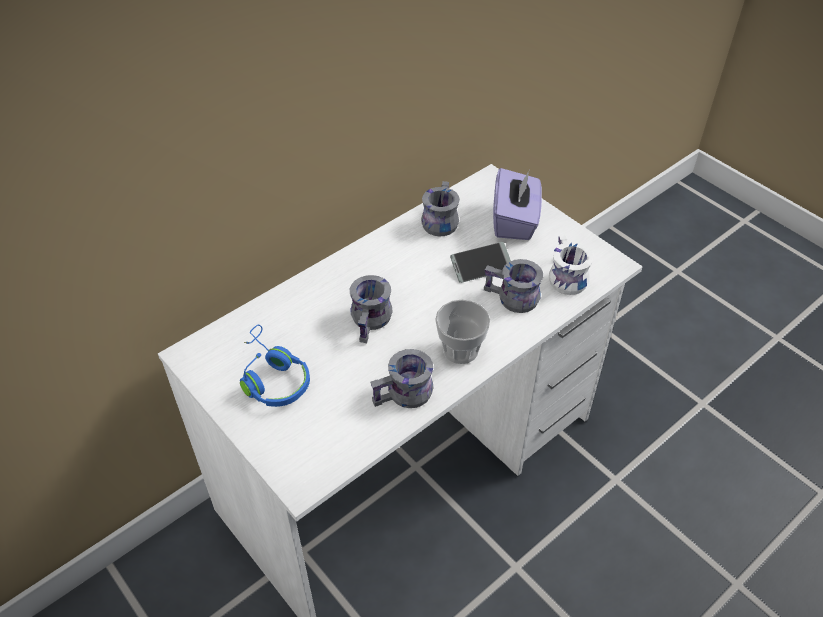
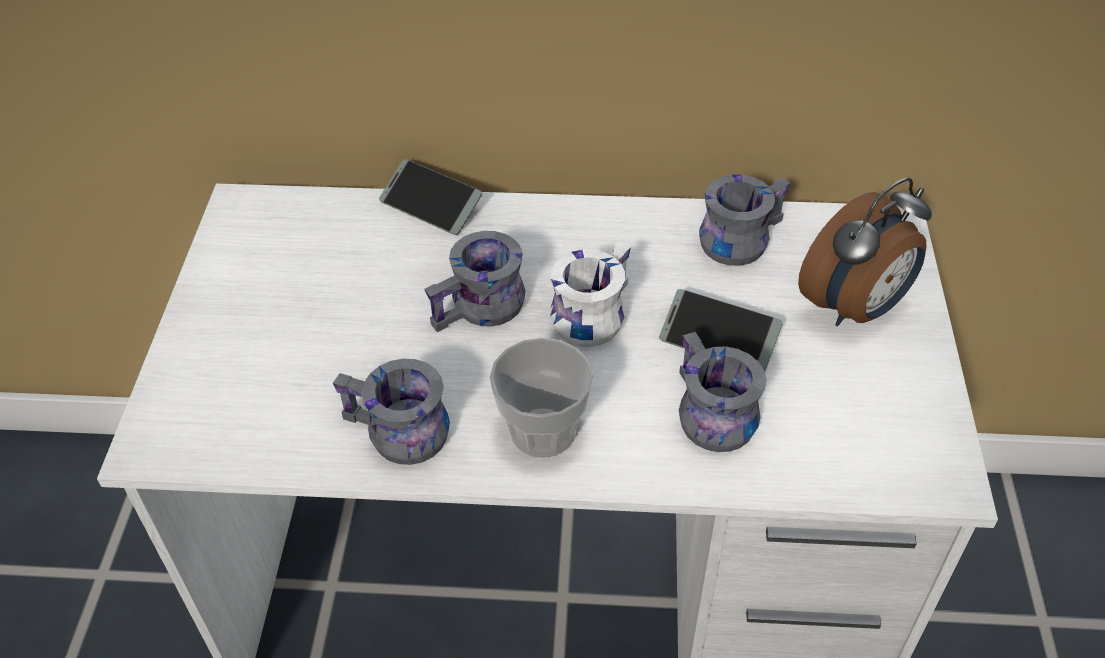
camera: 45 degrees right, 0 degrees up
(272, 377) = (284, 294): blue headphones -> none
(288, 292) = (431, 205): none -> phone
(515, 221) = (855, 308): purple tissue box -> alarm clock
(563, 277) = (830, 439): white mug -> white mug (589, 312)

